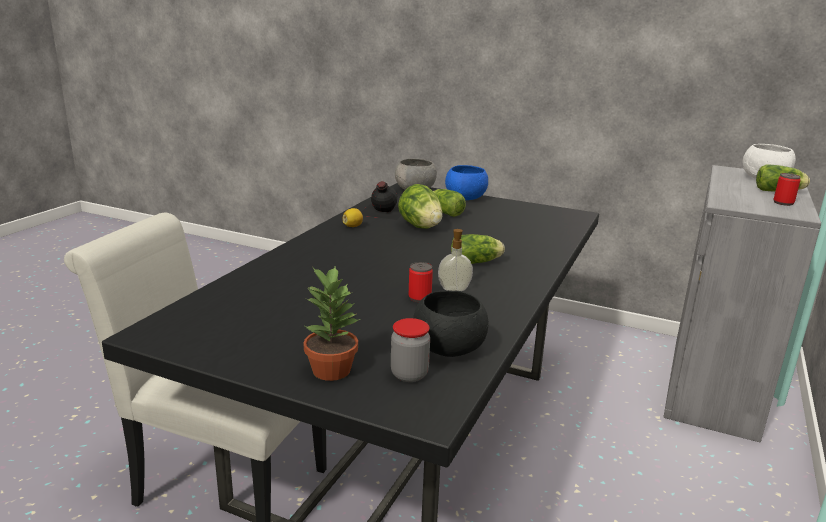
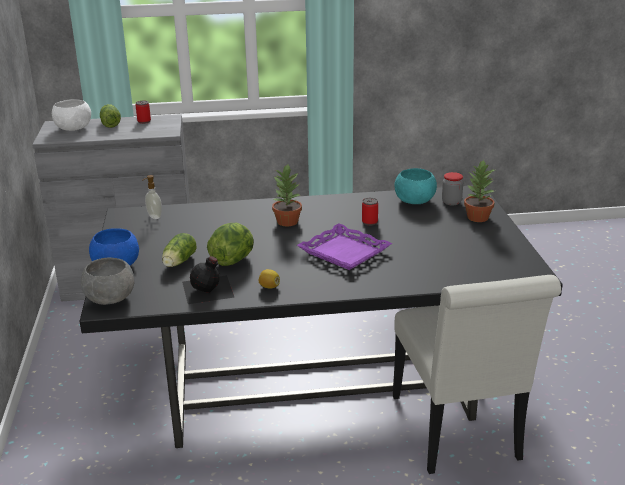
camera: 120 degrees left, 5 degrees up
(367, 264) = (343, 252): none -> purple tray
(449, 348) = (414, 201): black bowl -> turquoise bowl
(454, 289) = (342, 217): soap dispenser -> soap dispenser (154, 217)
(477, 262) = (287, 222): lettuce -> potted plant

